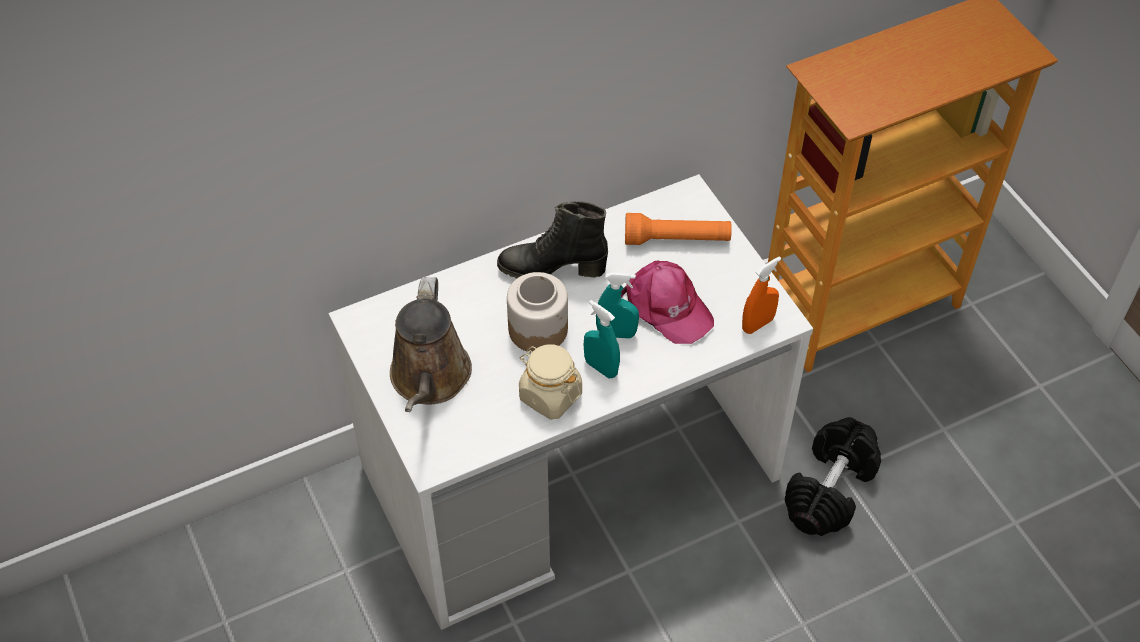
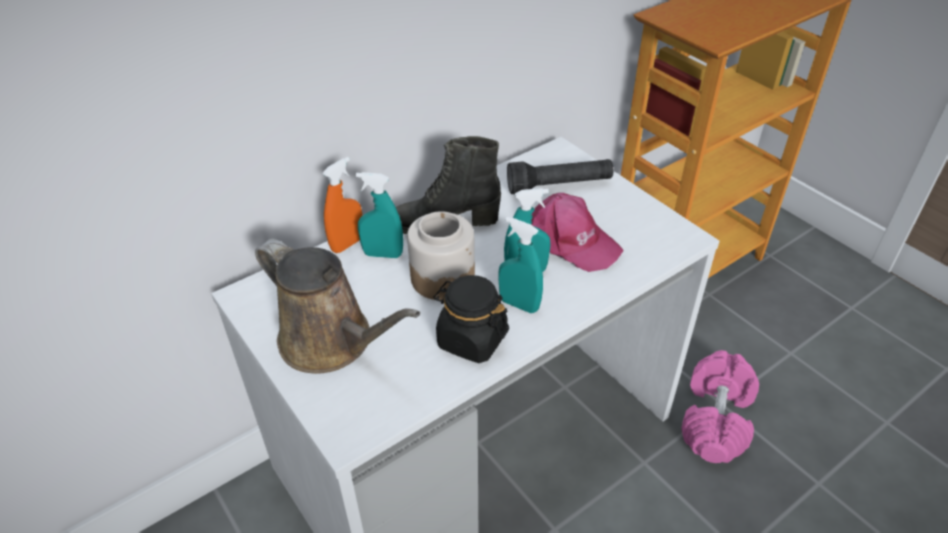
camera: 10 degrees left, 10 degrees down
(430, 379) = (332, 342): brown watering can -> brown watering can turned 45 degrees counterclockwise
(488, 295) = (383, 254): none -> turquoise spray bottle
(550, 396) = (471, 339): beige jar -> black jar
(677, 240) = (559, 186): orange flashlight -> black flashlight
(757, 324) = (664, 244): orange spray bottle -> orange spray bottle (347, 244)
(830, 490) = (716, 420): black dumbbell -> pink dumbbell

